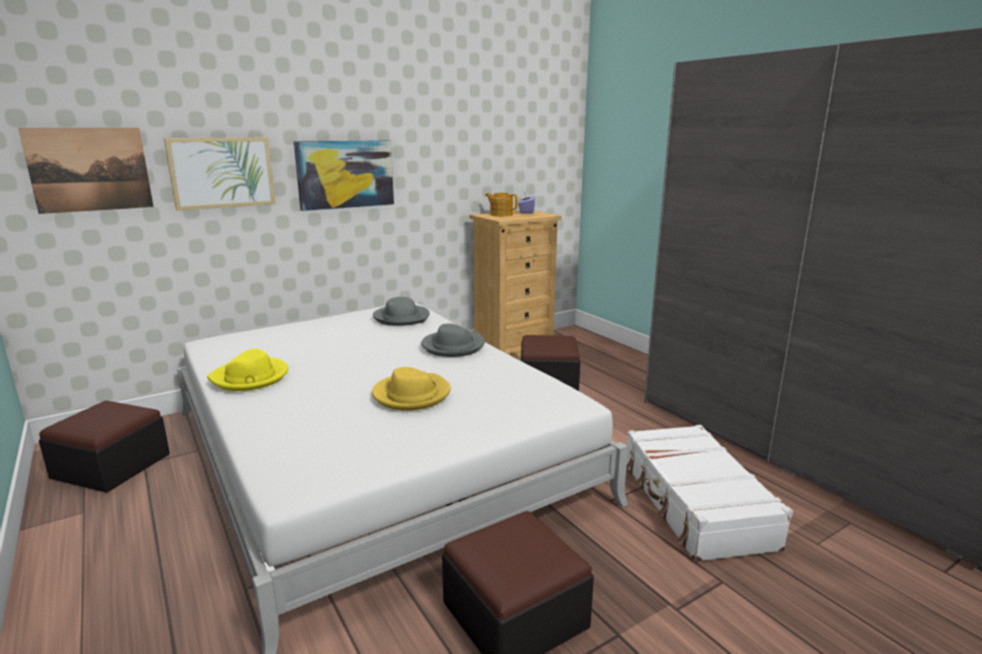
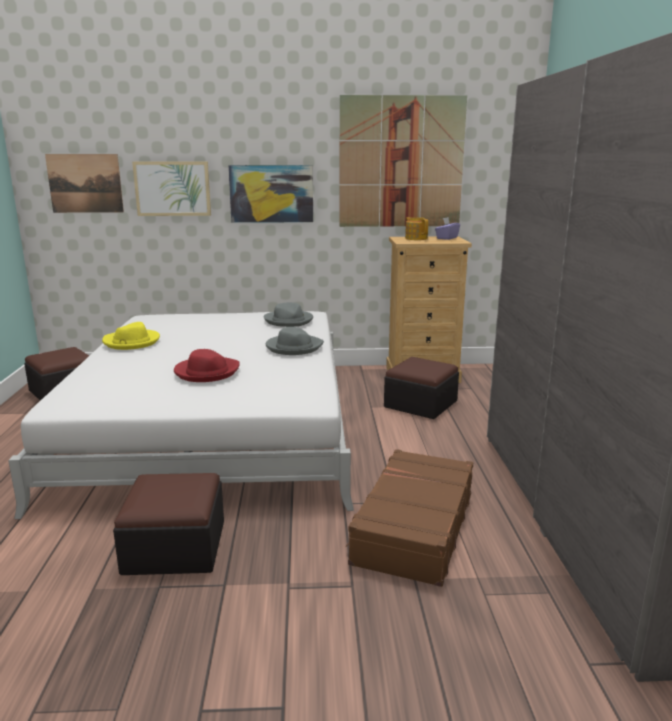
camera: 30 degrees right, 0 degrees up
(411, 394) = (206, 372): yellow hat -> red hat
(474, 137) = (401, 162): none -> picture
(694, 504) = (413, 528): white suitcase -> brown suitcase

